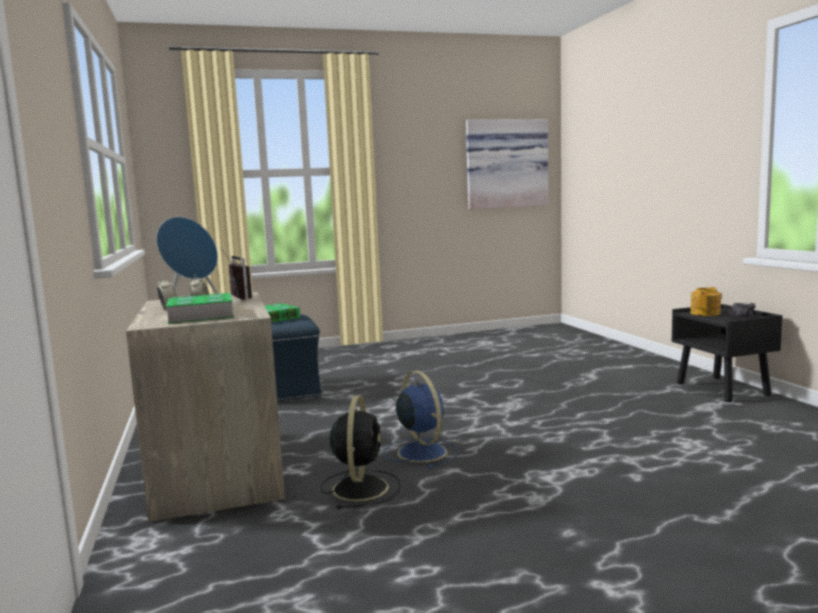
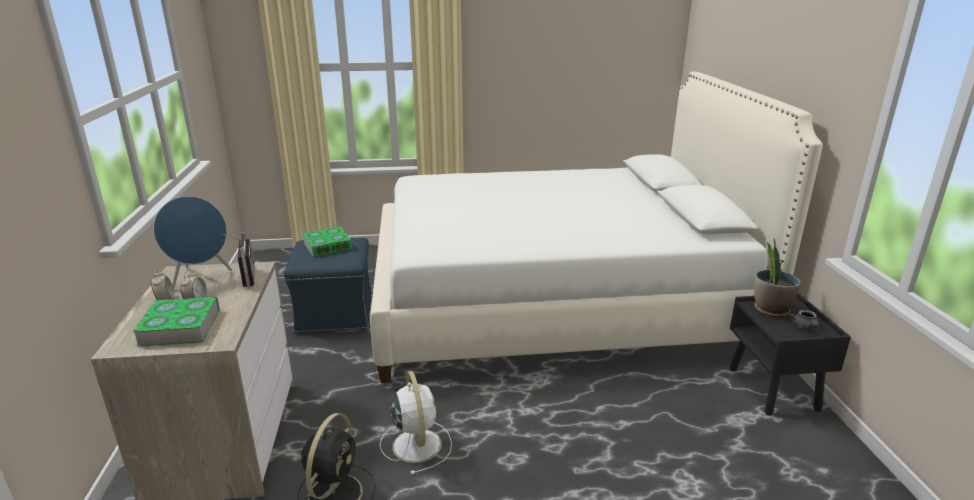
camera: 10 degrees right, 15 degrees up
(421, 452) = (416, 444): blue fan -> white fan
(492, 365) = (553, 301): none -> white bed
(505, 164) = (616, 60): picture -> none
(706, 313) = (770, 310): teapot -> potted plant

